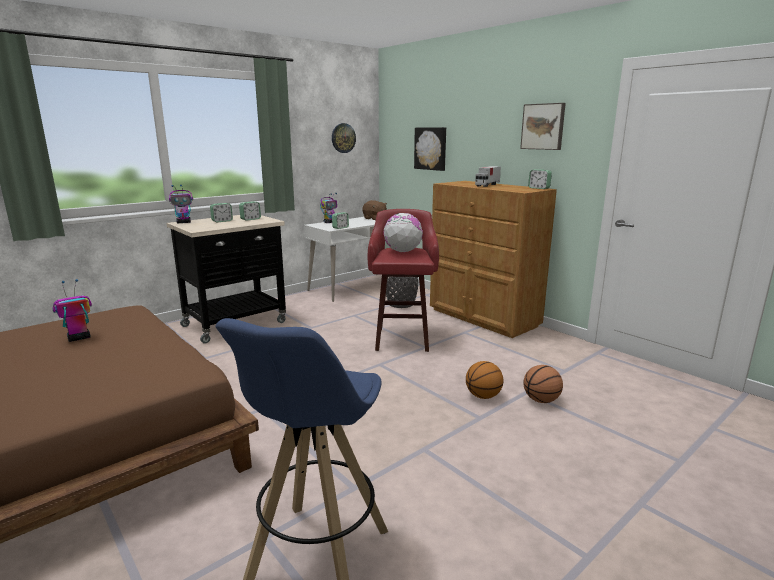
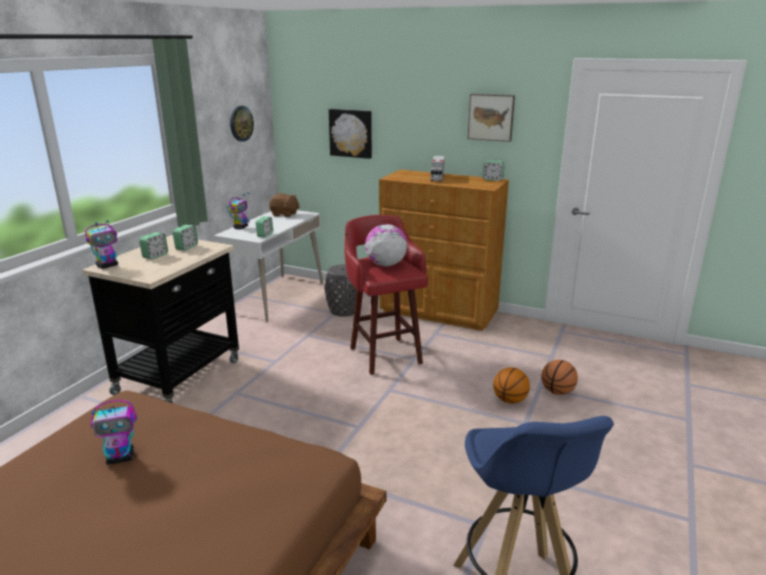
camera: 25 degrees left, 5 degrees up
(78, 338) = (121, 458): toy robot -> toy robot turned 135 degrees counterclockwise

